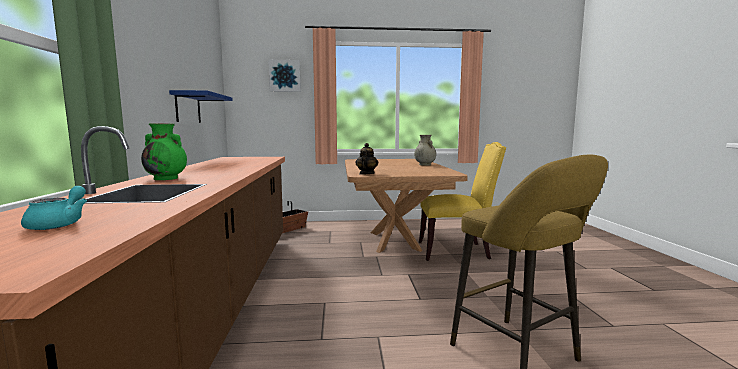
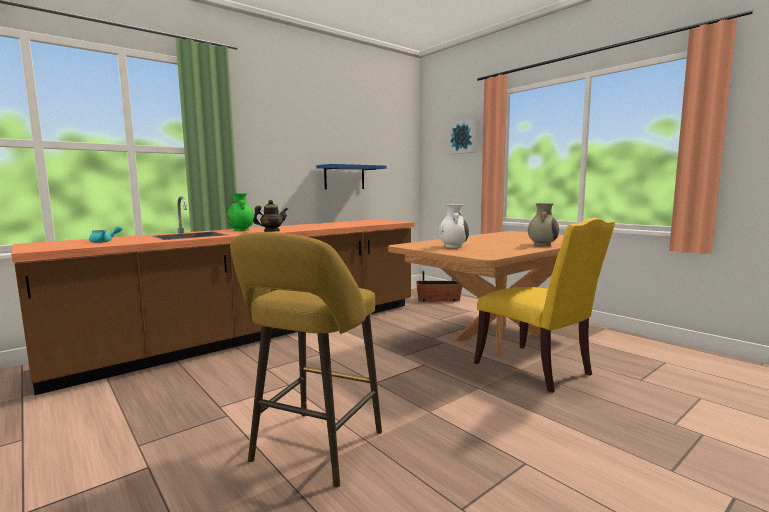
camera: 55 degrees right, 0 degrees up
(366, 174) = (414, 245): teapot -> teapot (271, 231)
(395, 171) = (453, 246): none -> white vase

